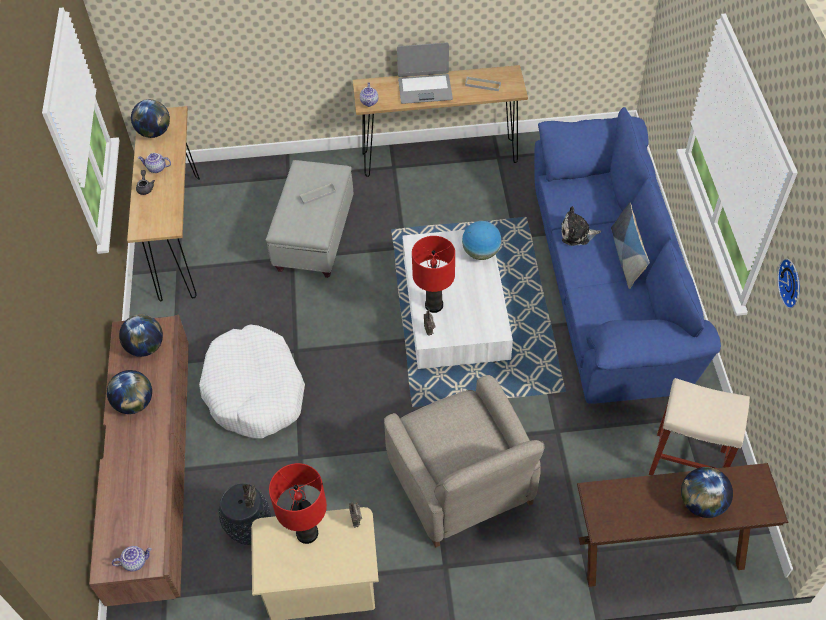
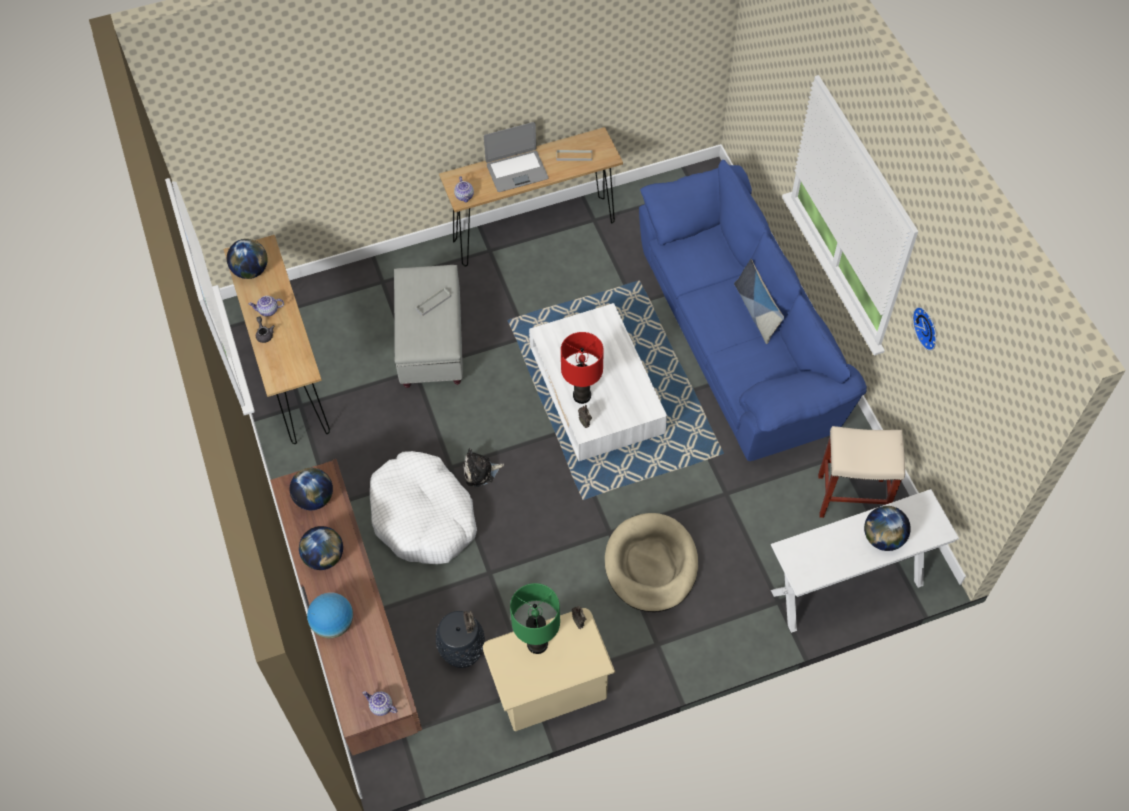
camera: 15 degrees left, 5 degrees up
(135, 561) = (381, 707): teapot -> teapot turned 120 degrees counterclockwise
(307, 533) = (537, 644): red table lamp -> green table lamp
(461, 484) = (651, 565): beige armchair -> beige dog bed
(481, 252) = (612, 332): globe -> globe (333, 624)
(577, 234) = (703, 296): plush toy -> plush toy (480, 472)
(660, 553) = (846, 588): brown console table -> white console table

